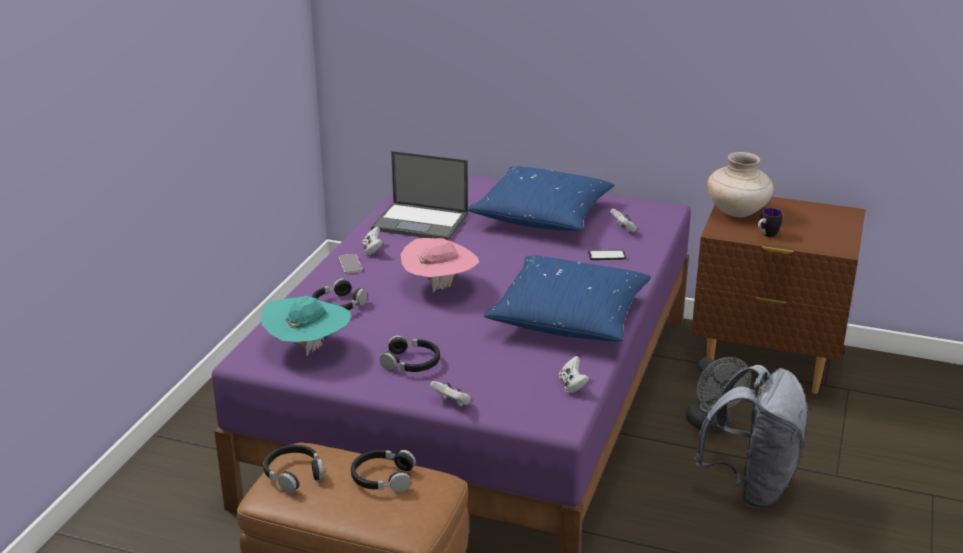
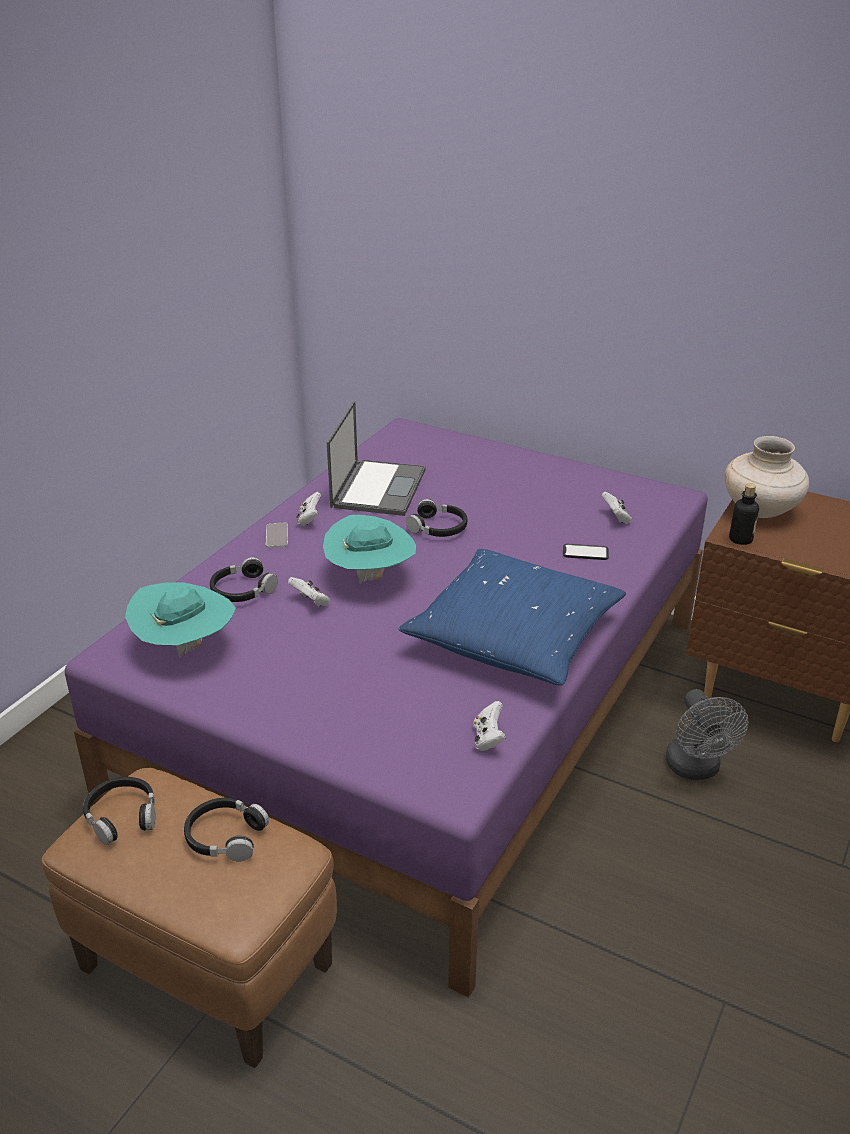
camera: 10 degrees right, 5 degrees up
(411, 363) = (299, 681): black headphones -> black headphones (438, 528)
(421, 222) = (378, 487): laptop -> laptop turned 105 degrees counterclockwise
(440, 287) = (370, 577): pink hat -> turquoise hat
(452, 403) = (328, 747): white game controller -> white game controller (311, 602)
(542, 215) = (523, 490): blue pillow -> none
(727, 233) = (740, 539): none -> bottle
(750, 485) = (727, 865): grey backpack -> none
(766, 235) = (791, 546): mug -> none

